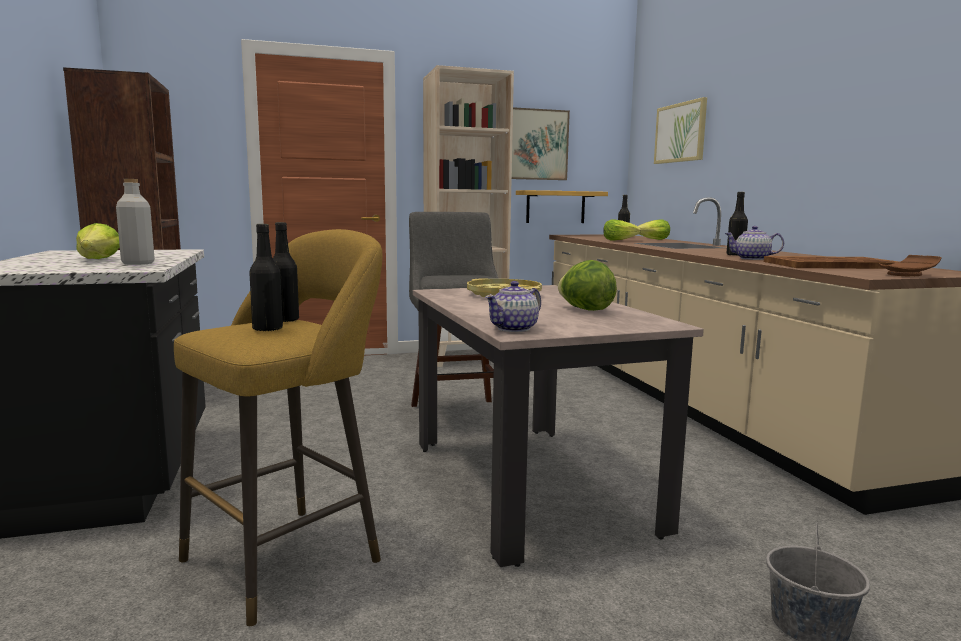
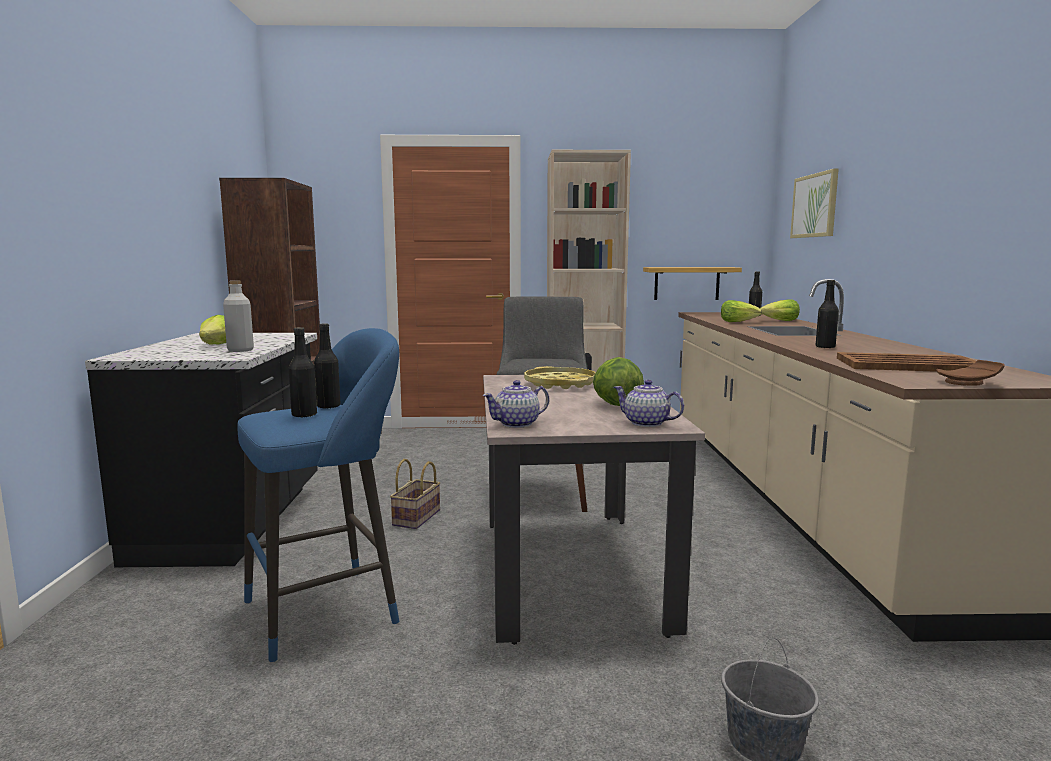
camera: 15 degrees right, 0 degrees up
(291, 556) = (330, 609): yellow stool -> blue stool
(338, 449) = (417, 518): none -> basket
(534, 144) = (664, 220): picture -> none
(752, 259) = (833, 353): teapot -> teapot (647, 423)

